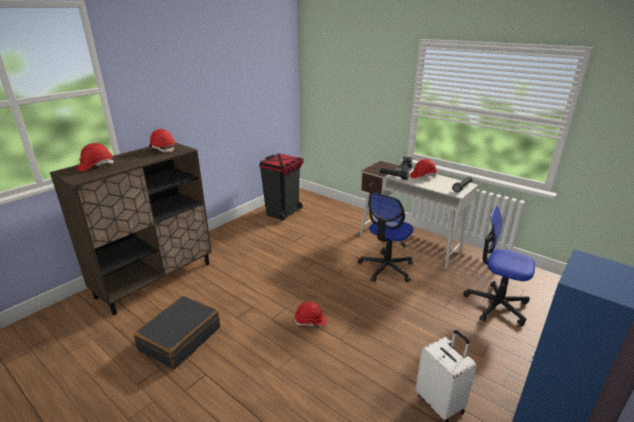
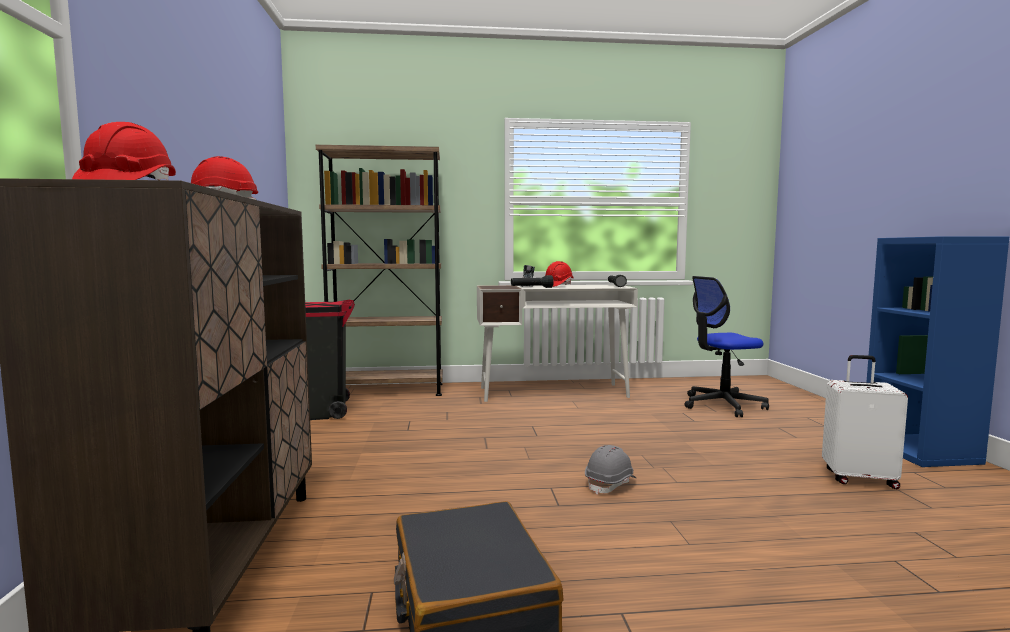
camera: 45 degrees left, 20 degrees down
(310, 321) = (611, 484): red hard hat -> grey hard hat
(330, 207) = (387, 391): none -> brown bookcase
(386, 268) = (577, 415): office chair -> none

